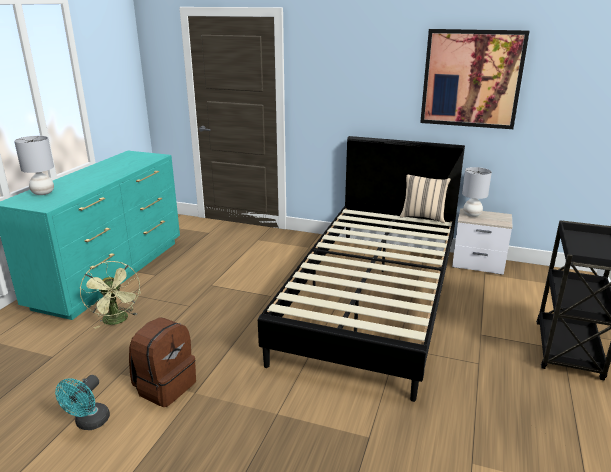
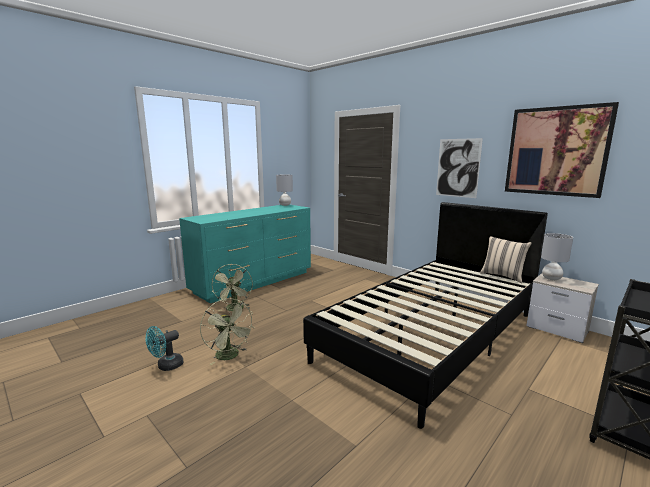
camera: 25 degrees right, 10 degrees down
(42, 193) = (211, 216): grey table lamp -> grey table lamp (284, 205)
(165, 386) = (230, 356): brown backpack -> green fan
(365, 94) = (458, 168): none -> picture

